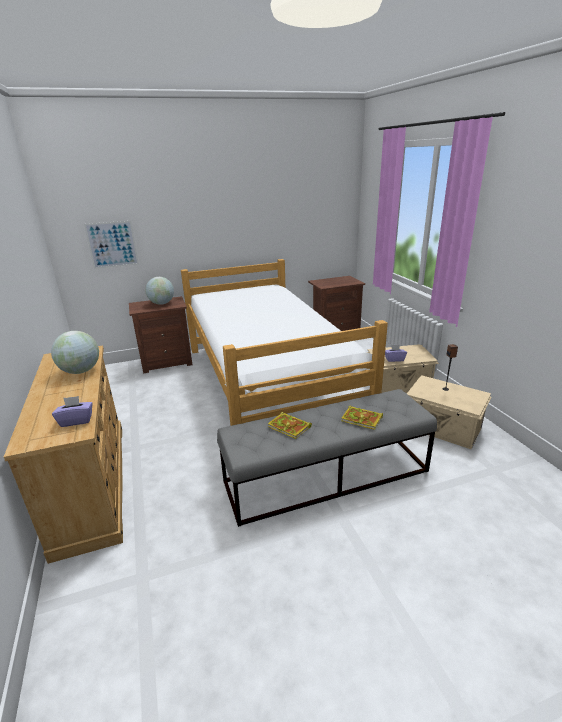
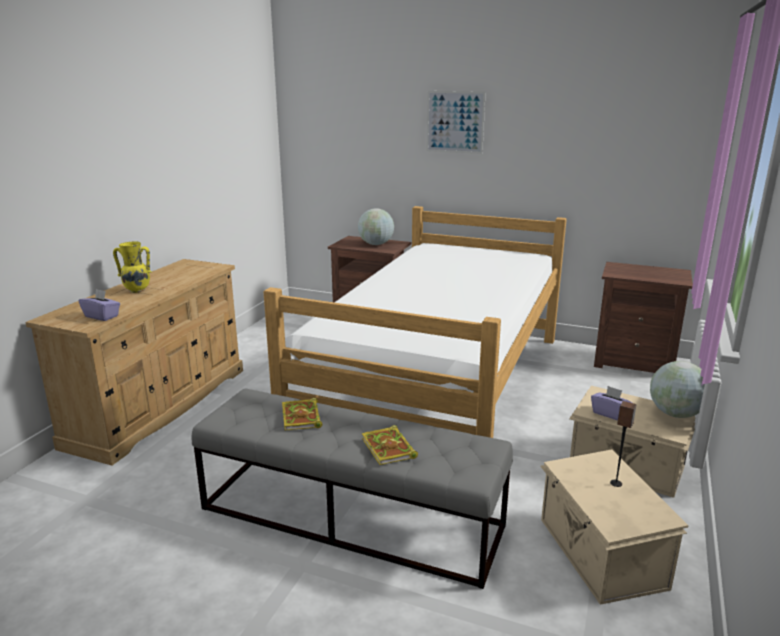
camera: 40 degrees right, 5 degrees down
(60, 390) = (137, 290): none -> yellow vase
(81, 371) = (178, 281): globe -> globe (675, 414)
(112, 244) = (342, 160): picture -> picture (455, 122)

